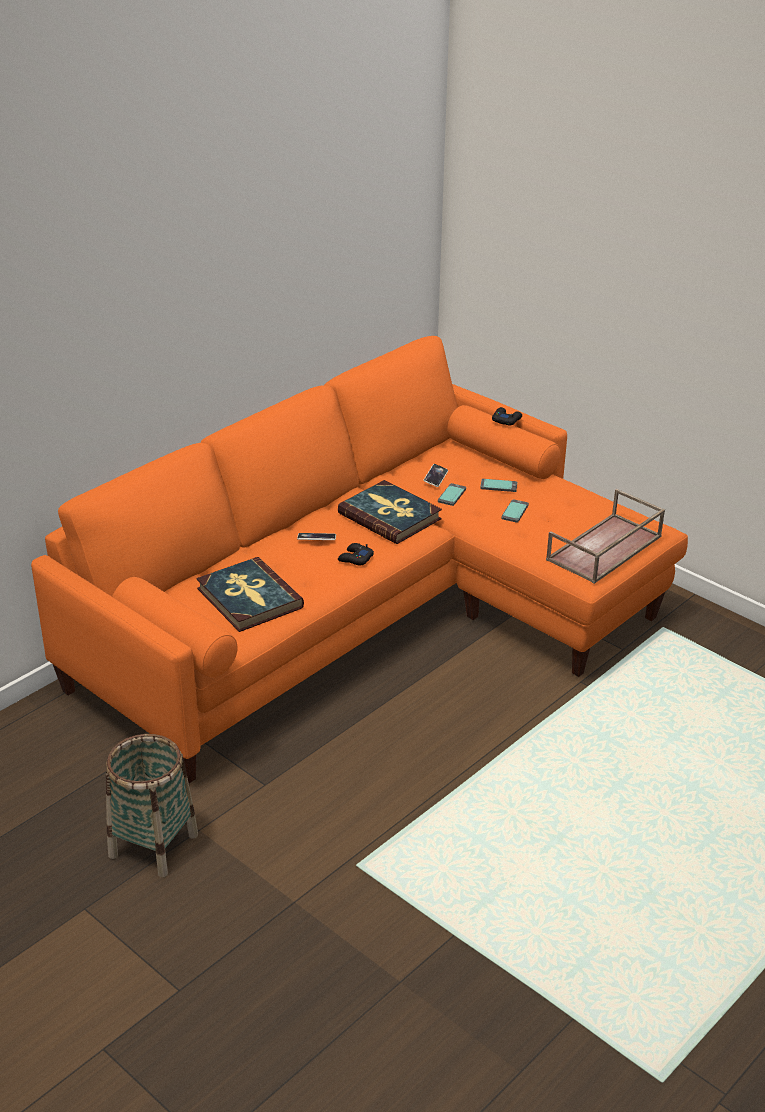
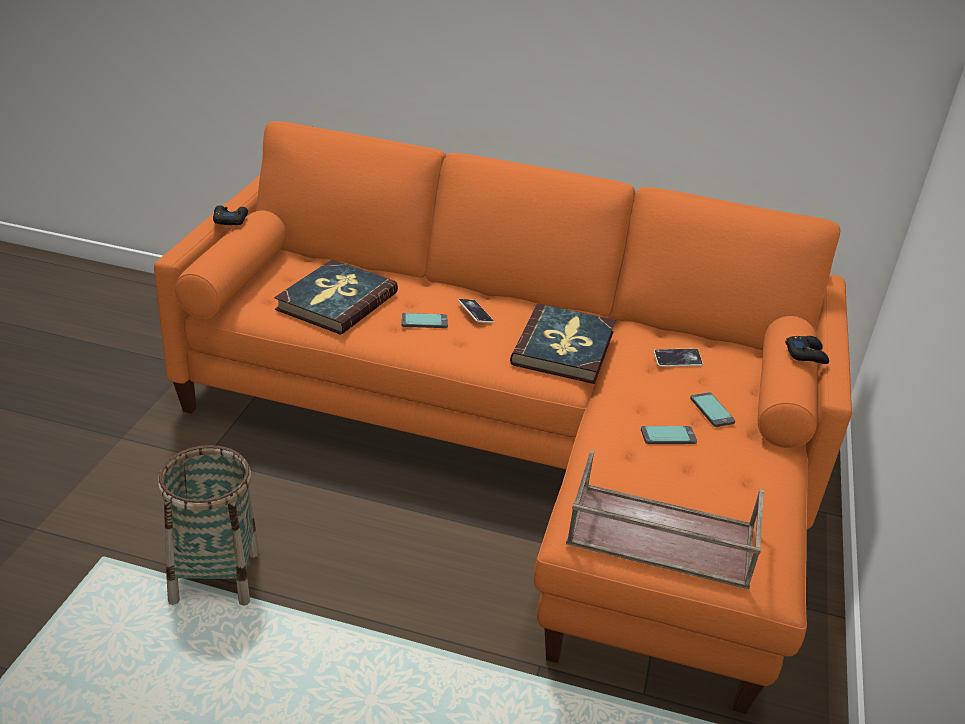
camera: 60 degrees right, 0 degrees up
(154, 845) = (90, 418): basket -> basket (215, 577)
(355, 558) = (459, 345): black game controller -> black game controller (230, 220)
(451, 495) = (652, 380): phone -> phone (424, 321)

